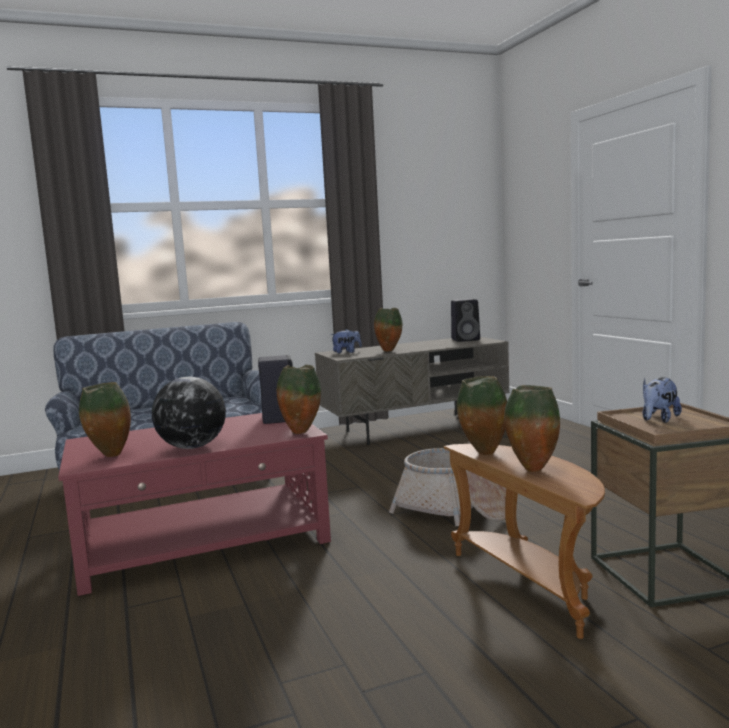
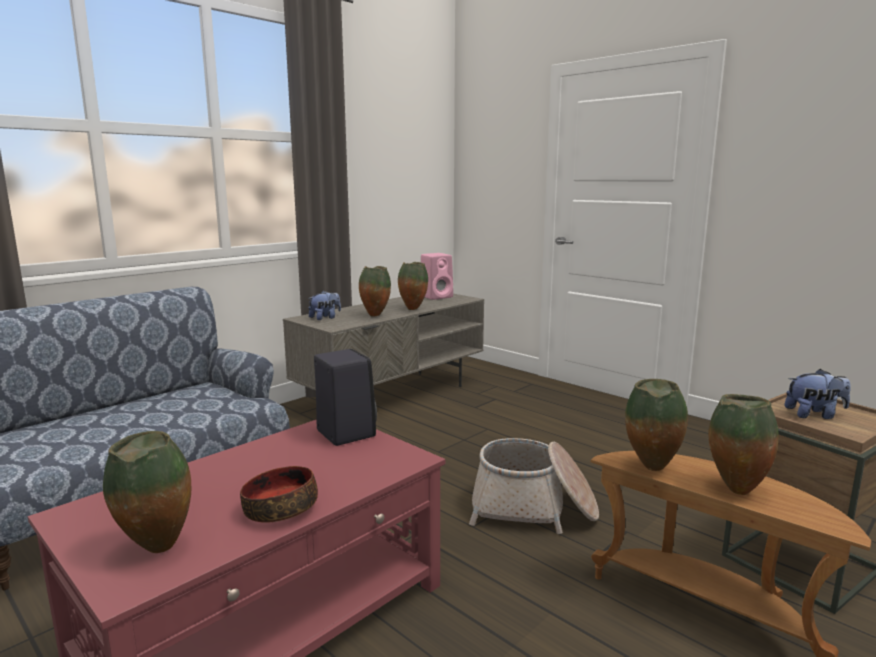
camera: 25 degrees left, 5 degrees up
(192, 447) = (281, 508): globe -> bowl
(301, 432) = (407, 458): vase -> vase (412, 309)
(466, 339) = (437, 296): black speaker -> pink speaker
(658, 419) = (814, 415): plush toy -> plush toy turned 105 degrees counterclockwise

